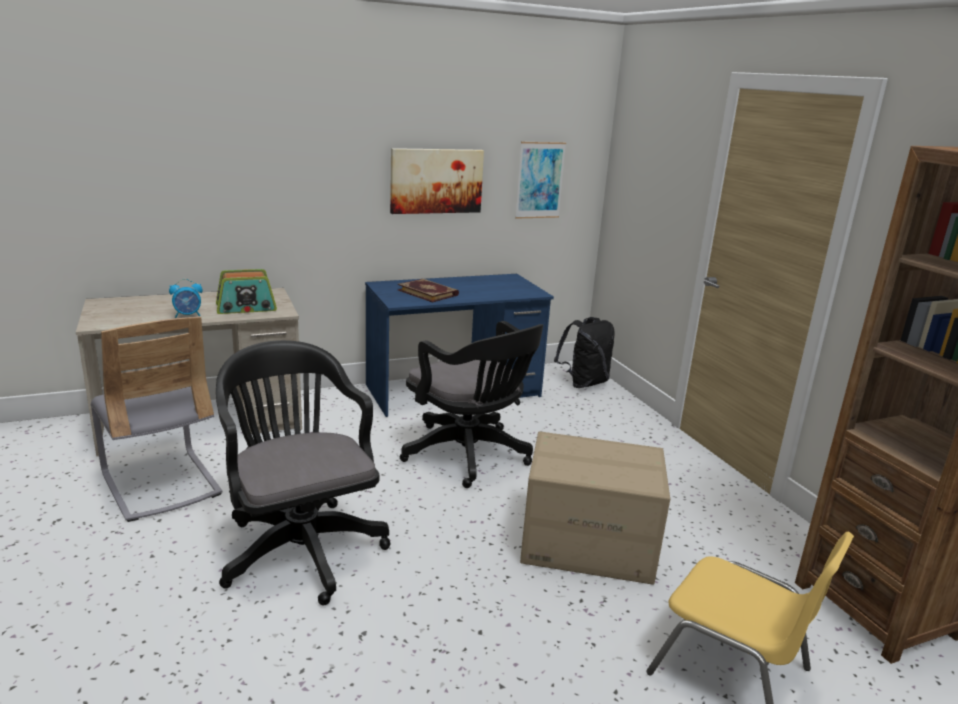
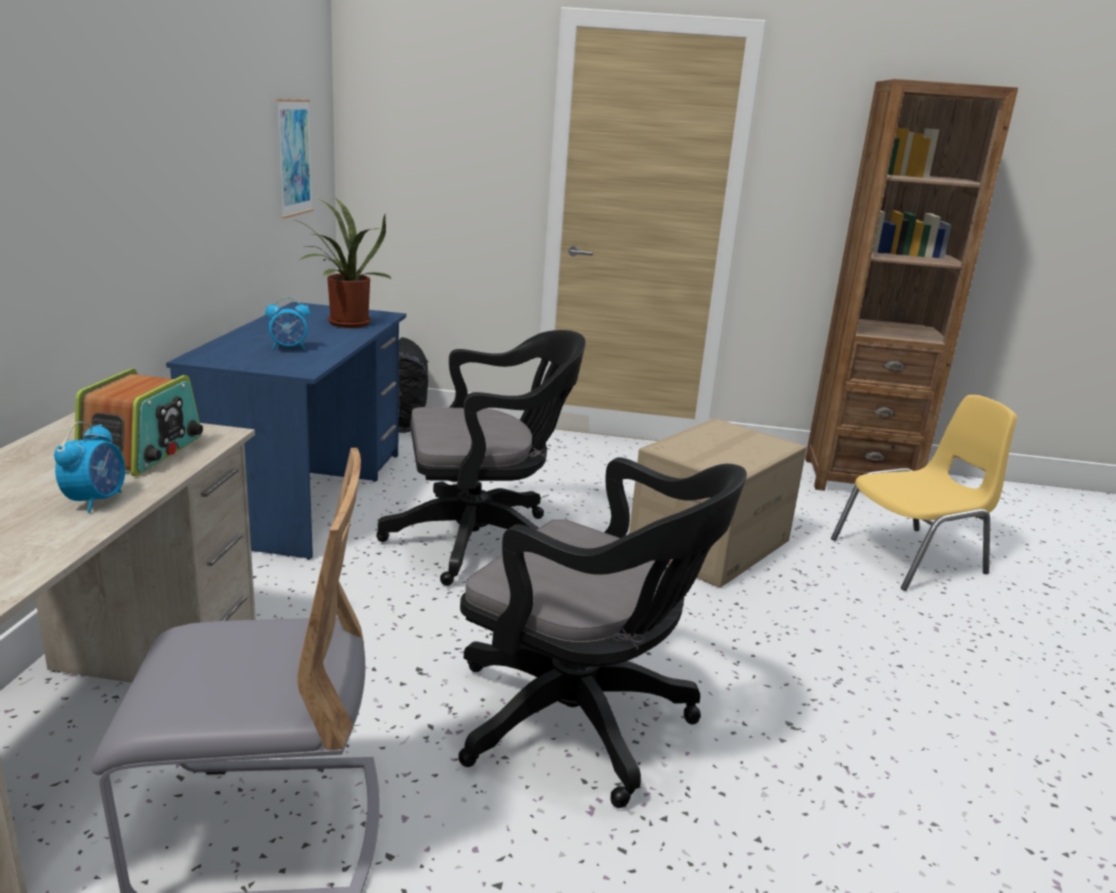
camera: 60 degrees left, 0 degrees up
(300, 546) = (583, 723): black office chair -> black office chair turned 150 degrees counterclockwise
(428, 292) = (289, 348): book -> alarm clock
(436, 181) = (213, 168): picture -> none
(497, 291) = (345, 324): none -> potted plant

